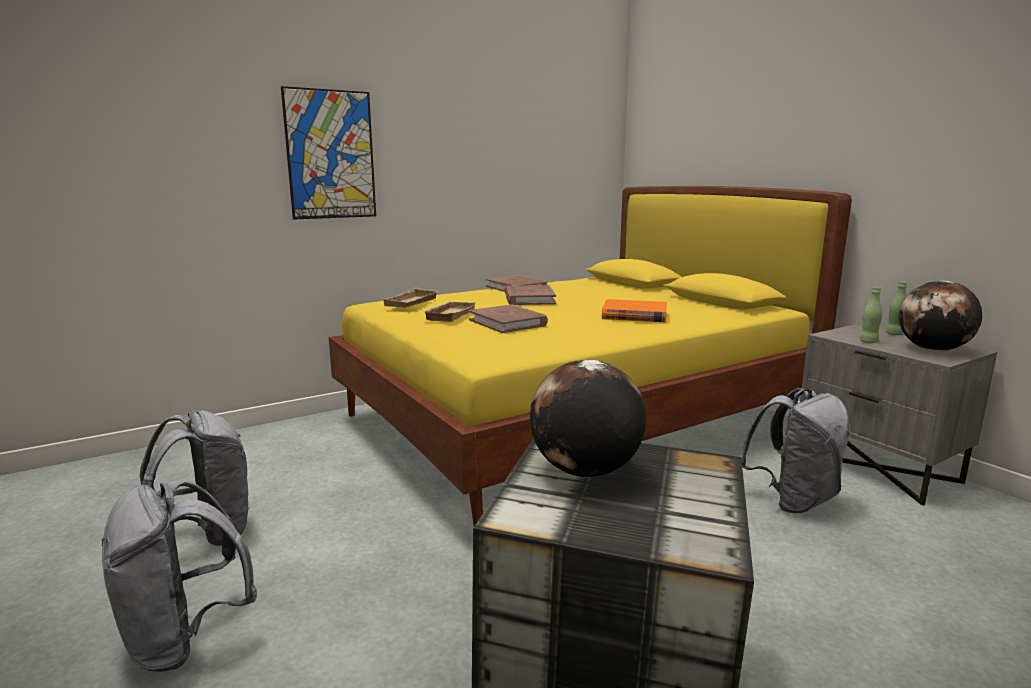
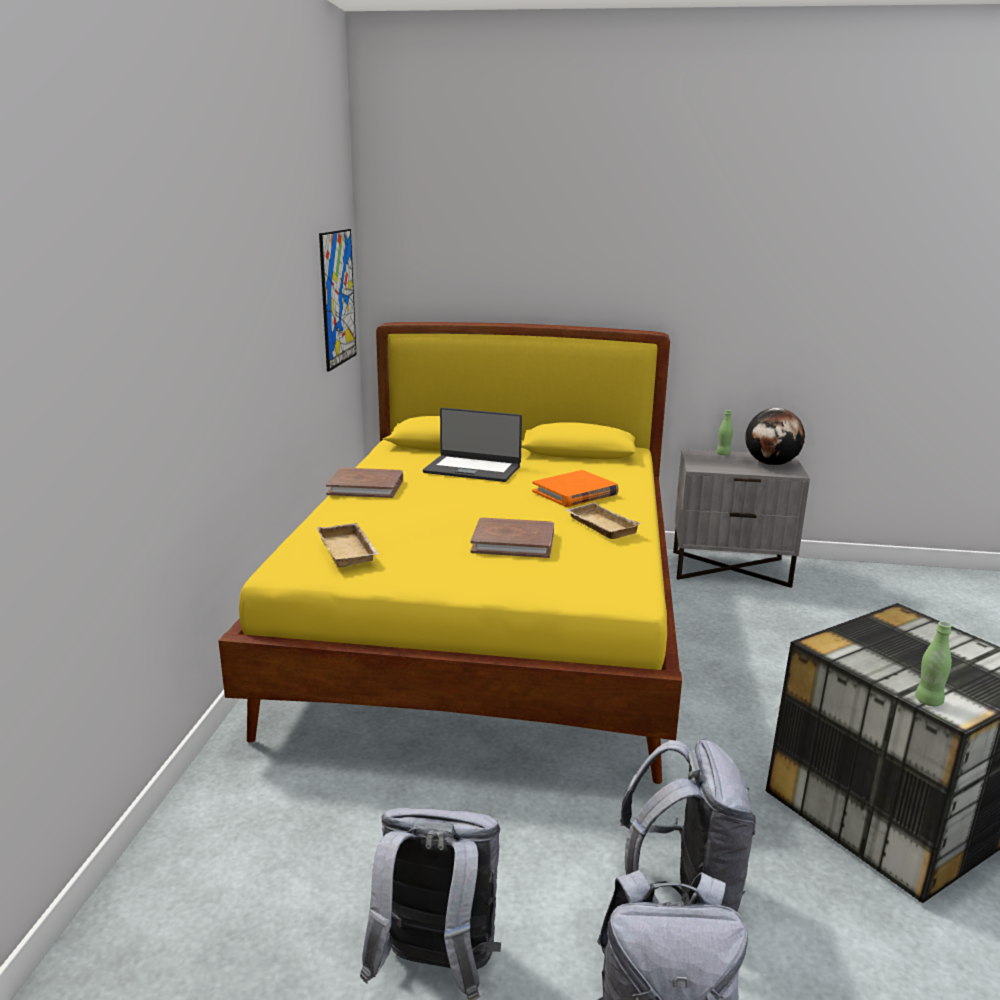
camera: 50 degrees left, 5 degrees up
(330, 155) = (170, 355): picture -> picture (337, 298)
(449, 315) = (436, 553): beige tray -> beige tray (599, 526)
(529, 299) = (438, 501): brown book -> none
(584, 471) = (893, 659): globe -> none
(608, 294) = (473, 469): none -> laptop
(793, 500) = (739, 620): grey backpack -> grey backpack (684, 896)
(868, 342) = (731, 468): green bottle -> green bottle (928, 701)

